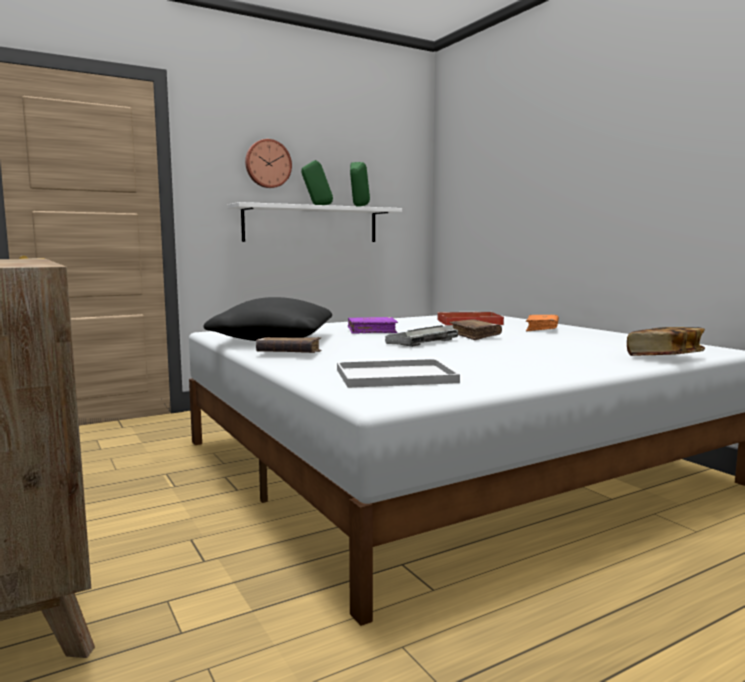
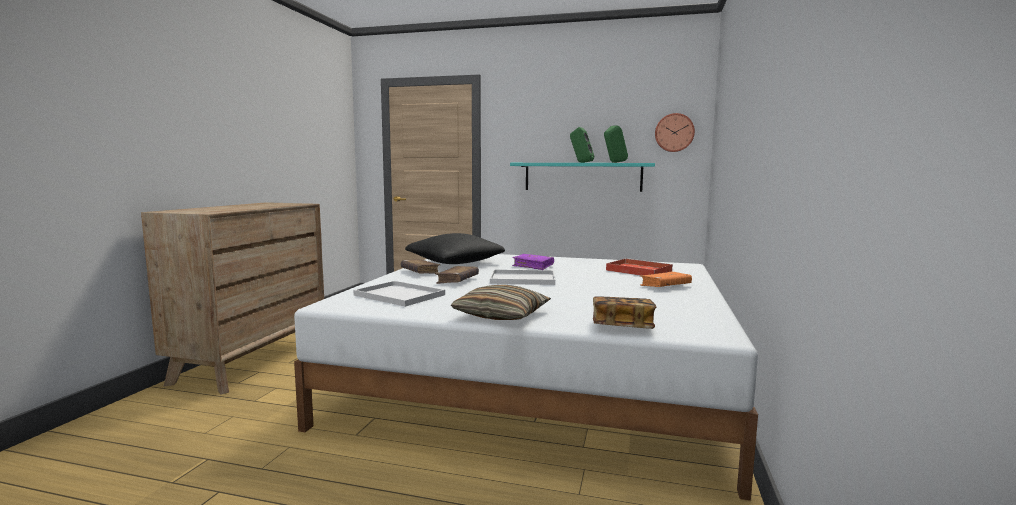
camera: 45 degrees right, 0 degrees up
(267, 164) = (548, 131): wall clock -> wall clock (674, 132)
(311, 224) = (582, 177): white shelf -> turquoise shelf
(421, 342) = (521, 279): keyboard -> white tray
(474, 336) = (579, 281): brown book -> brown book (457, 280)
(566, 369) = (501, 315): none -> pillow

